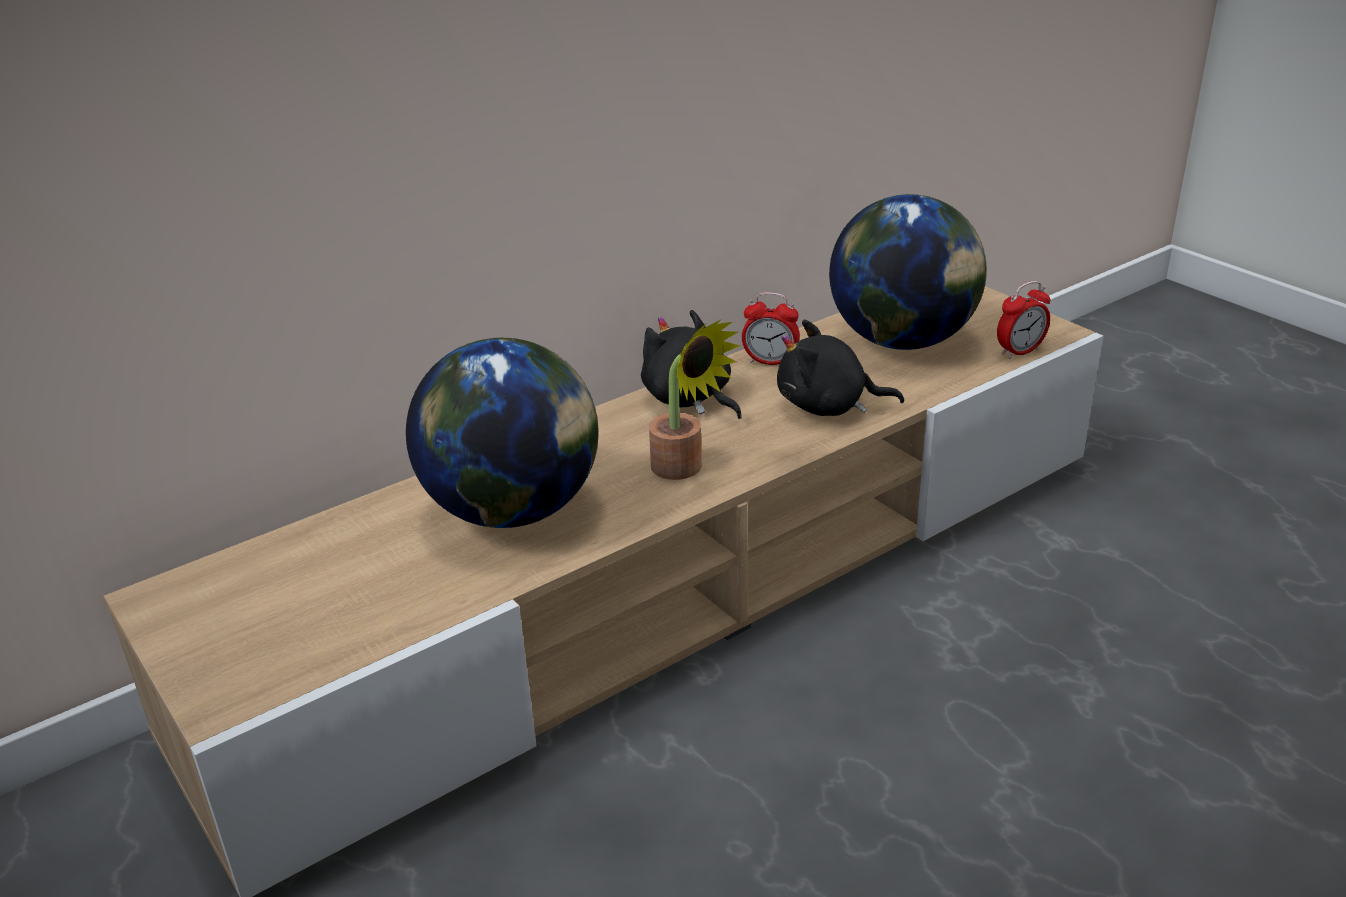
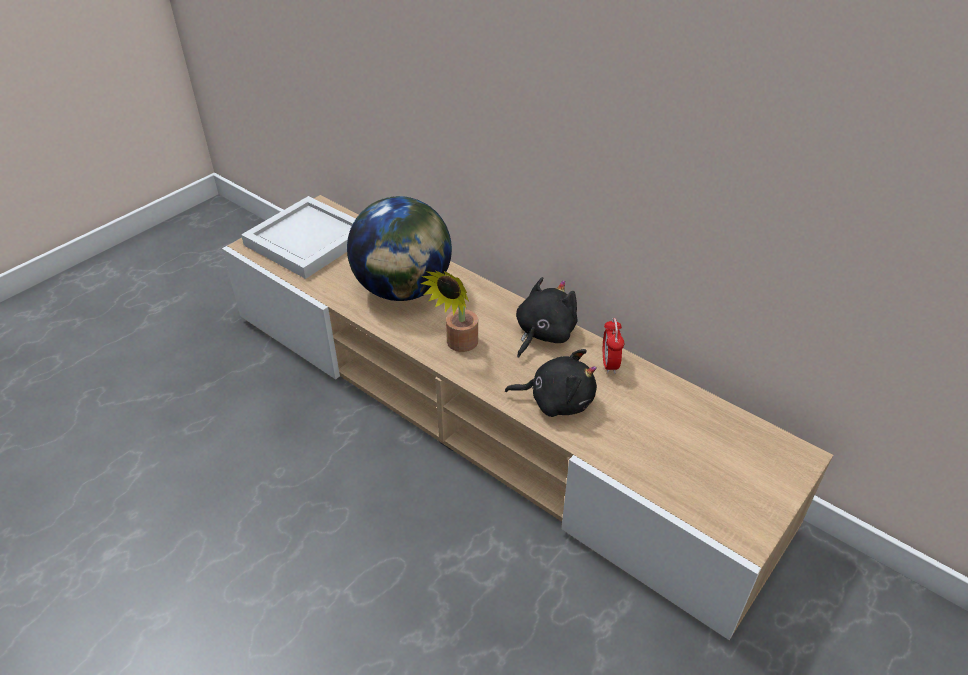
camera: 75 degrees right, 10 degrees up
(269, 620) = (305, 240): none -> white tray
(828, 406) = (557, 400): black plush toy -> black plush toy turned 105 degrees clockwise
(903, 341) = (676, 433): globe -> none
(1020, 352) = (692, 509): alarm clock -> none

